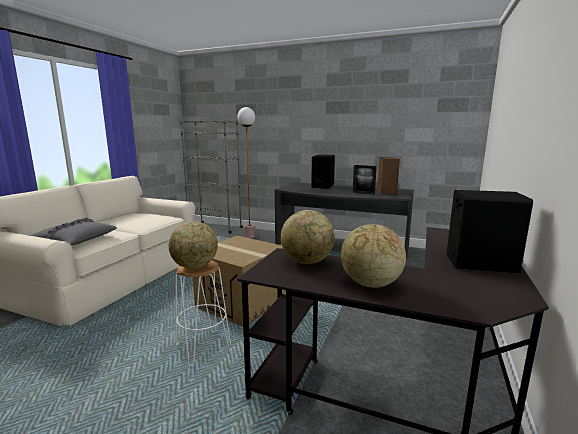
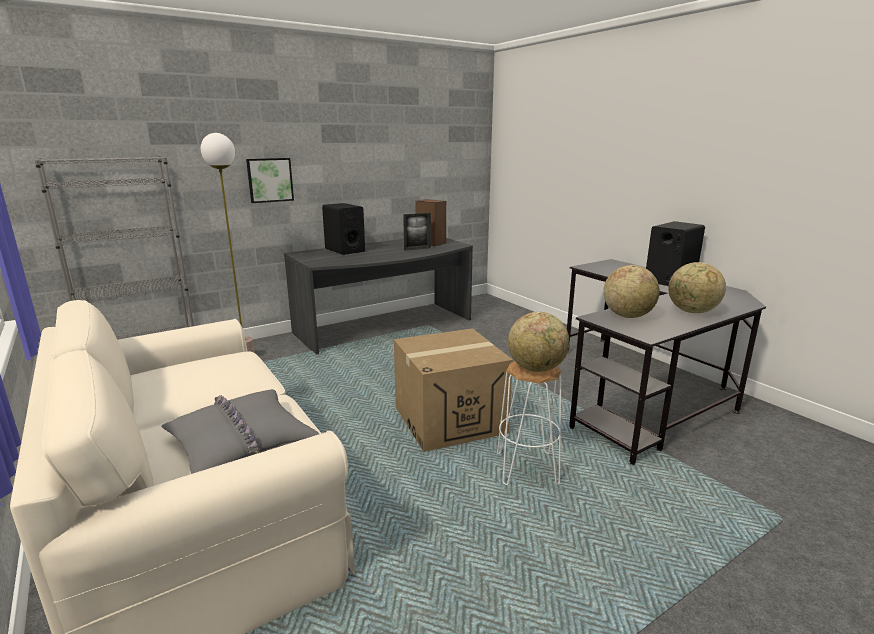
camera: 55 degrees left, 5 degrees up
(290, 136) = (270, 180): none -> picture

